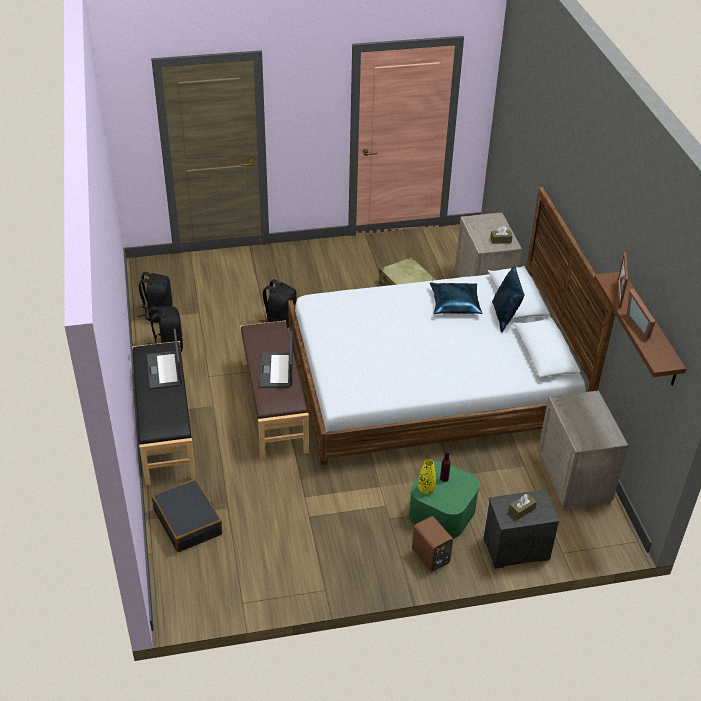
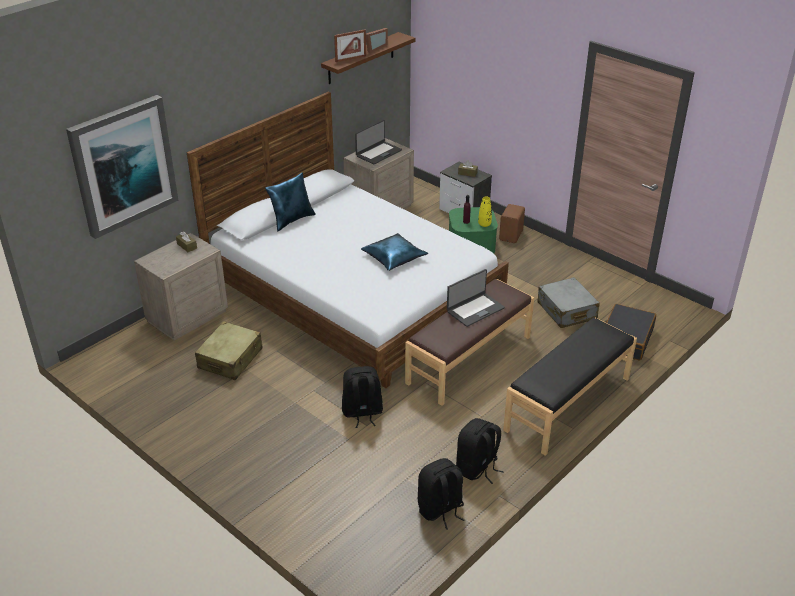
camera: 125 degrees left, 5 degrees down
(165, 370) = (553, 368): laptop -> laptop (378, 153)
(267, 510) = (566, 311): none -> grey suitcase
(455, 304) = (301, 246): blue pillow -> blue pillow (394, 257)
(524, 140) = (123, 165): none -> picture

